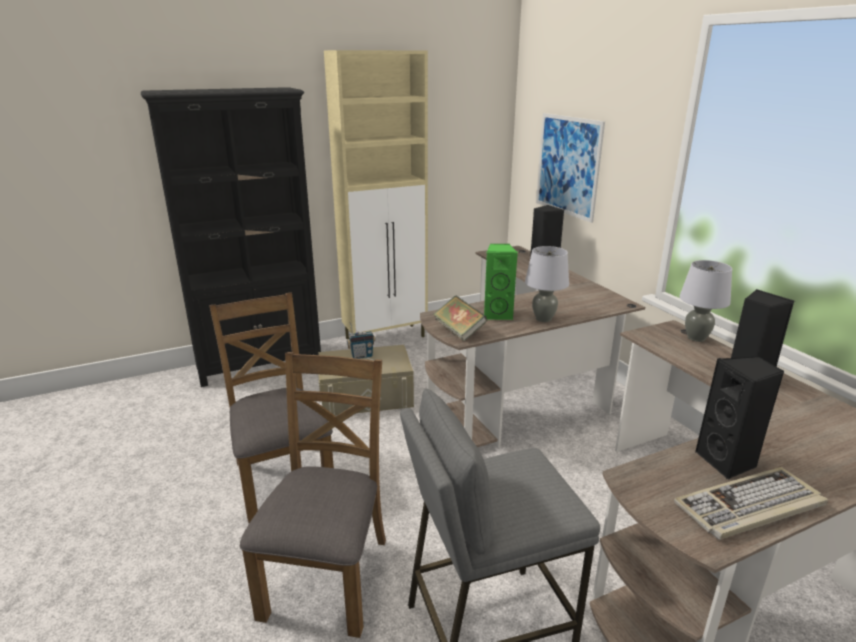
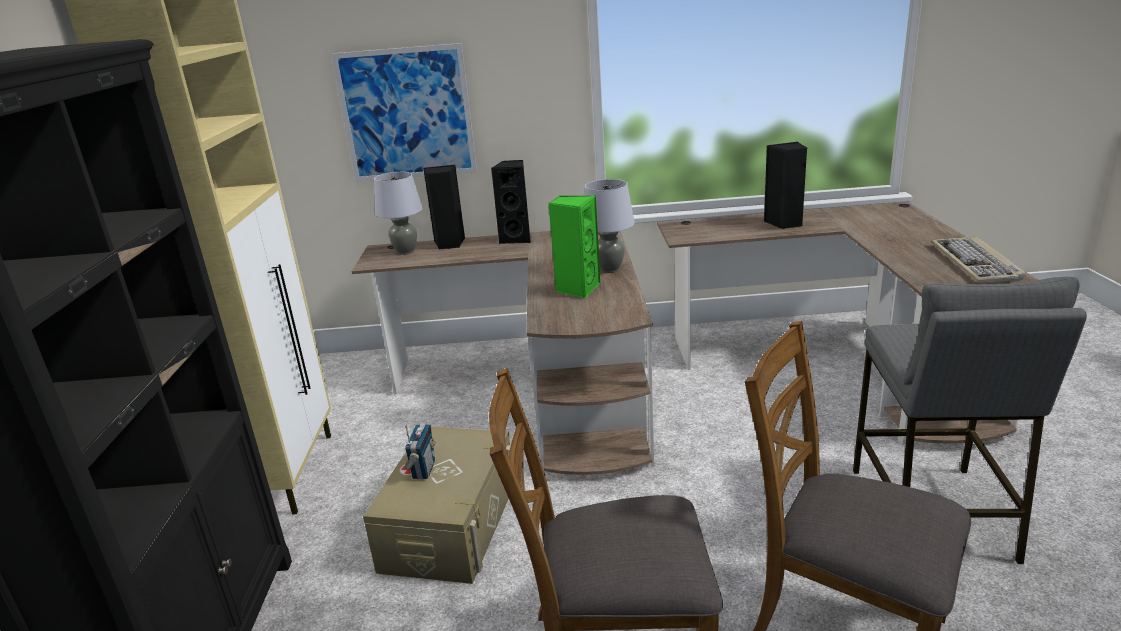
camera: 65 degrees left, 0 degrees up
(459, 331) = (608, 316): book -> none
(696, 338) = (703, 221): grey table lamp -> grey table lamp (406, 251)
(727, 462) = (916, 256): black speaker -> black speaker (517, 239)

